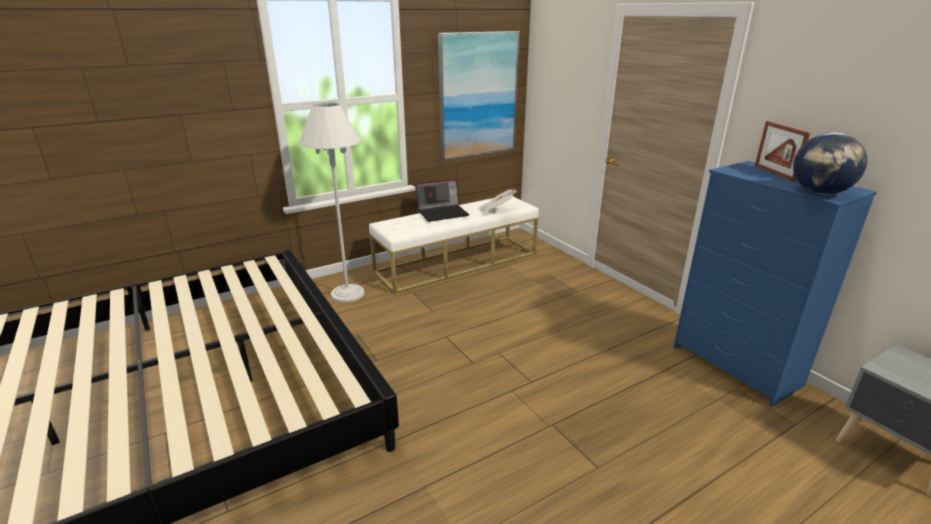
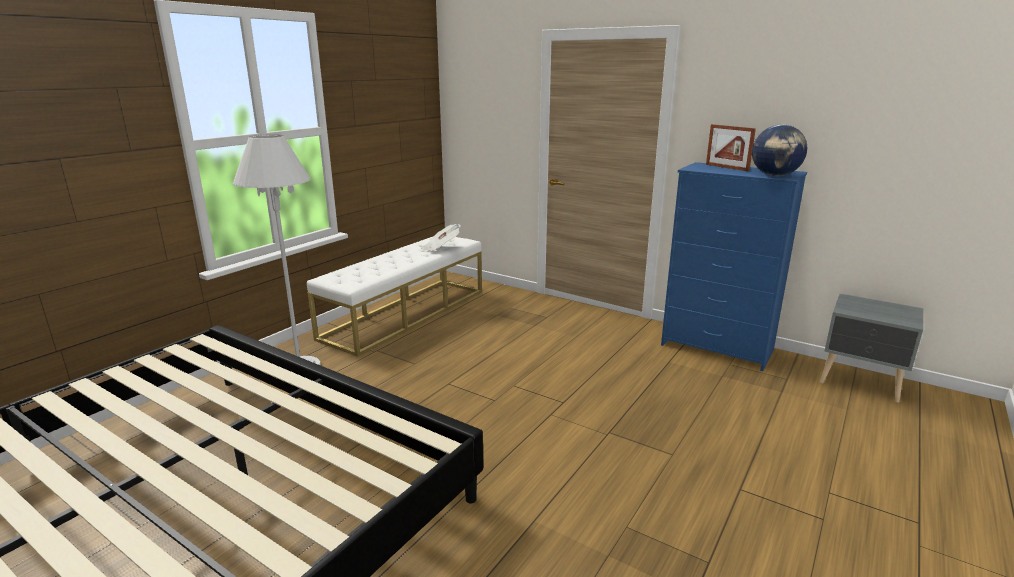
camera: 25 degrees left, 5 degrees down
(443, 213) = (386, 258): laptop -> none
(478, 96) = (399, 129): picture -> none

